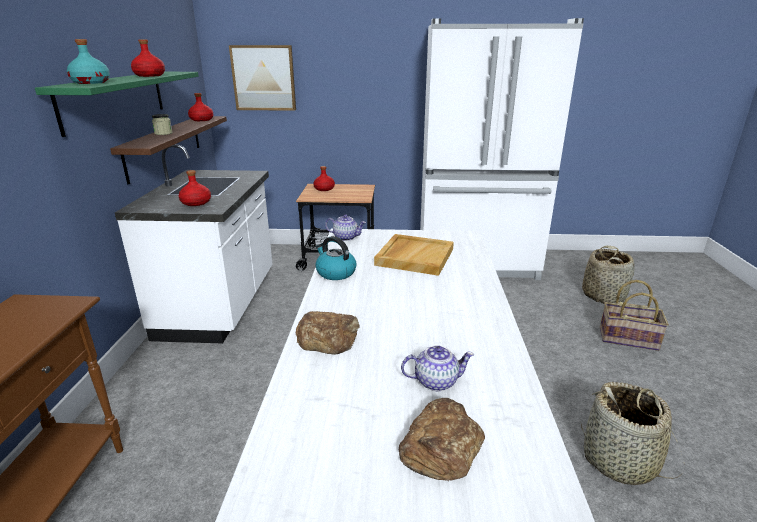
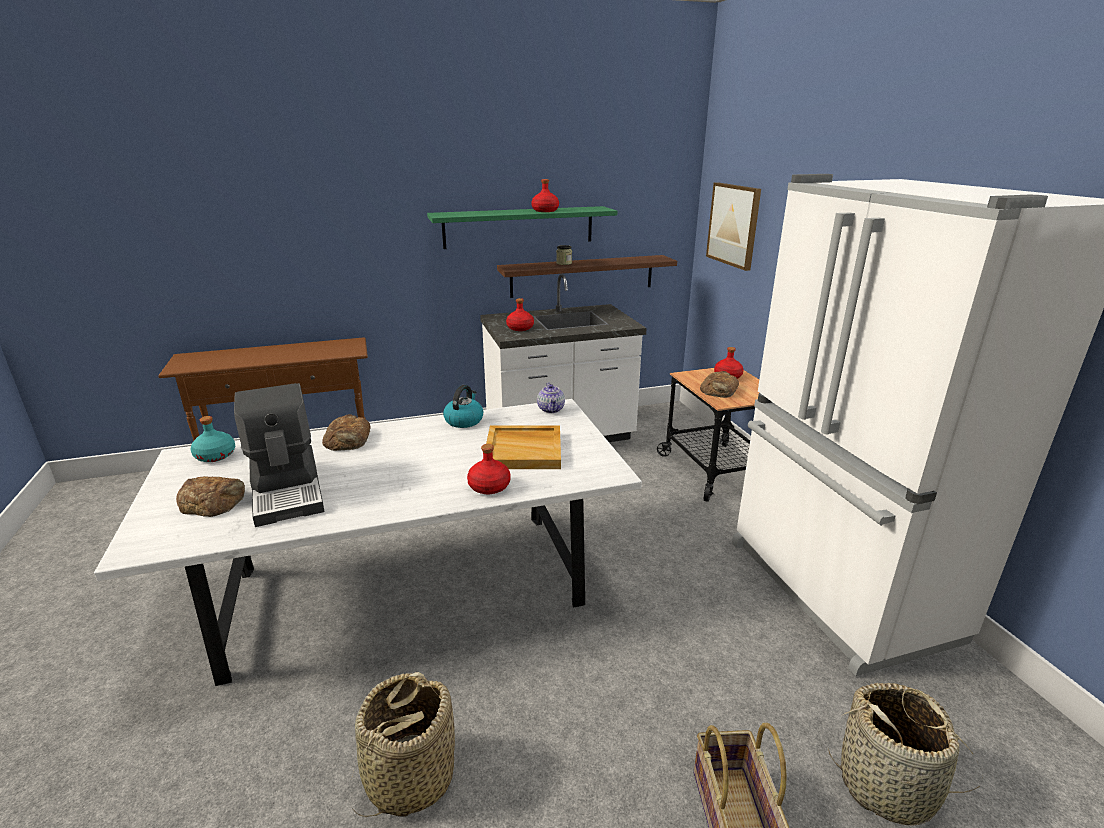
camera: 70 degrees right, 0 degrees up
(91, 82) = (467, 213): turquoise bottle -> turquoise bottle (215, 456)
(201, 120) = (642, 259): red bottle -> red bottle (489, 486)
(343, 195) = (719, 390): none -> bread
(436, 381) = (289, 491): teapot -> coffee machine

